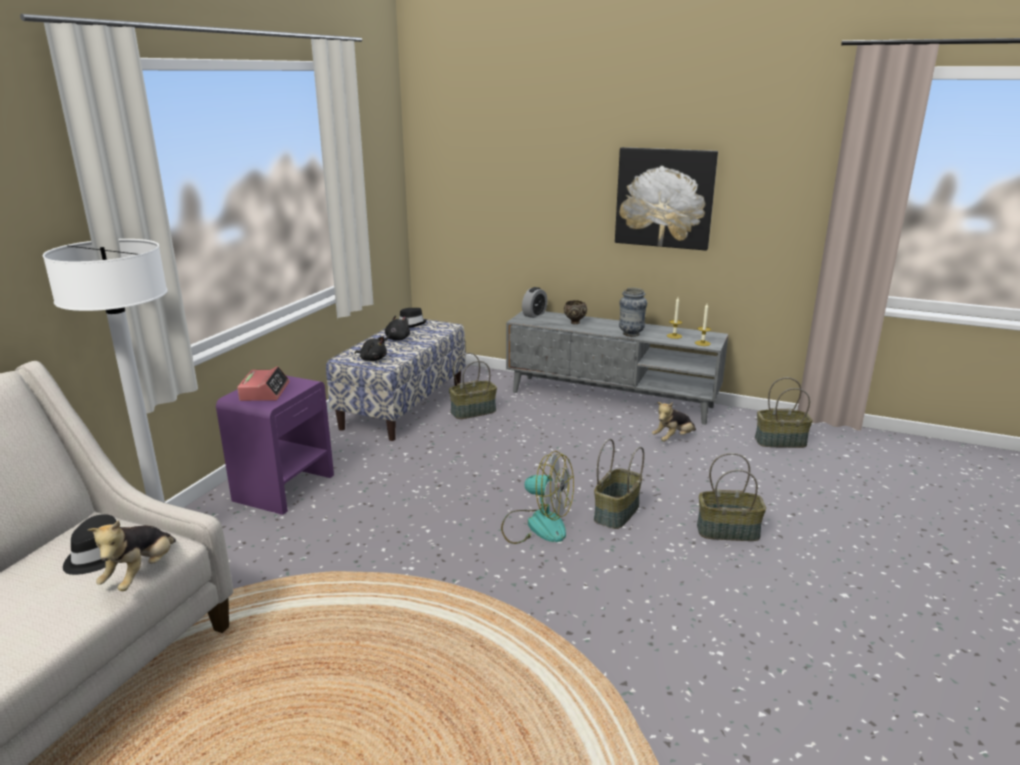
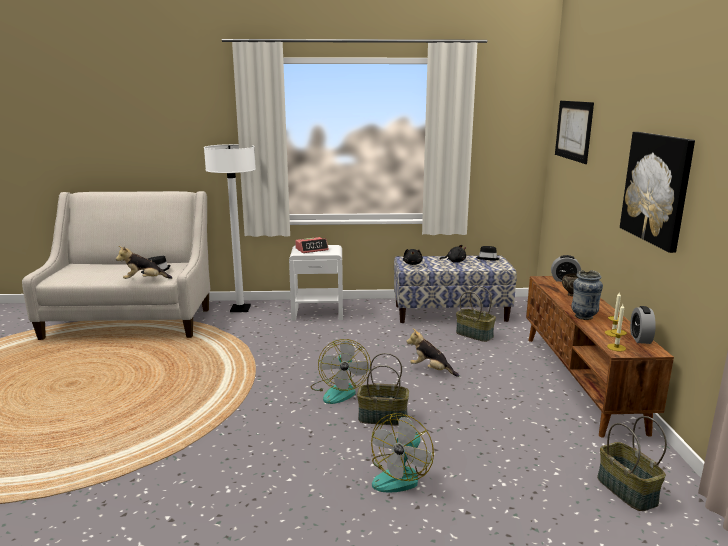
camera: 65 degrees right, 5 degrees down
(284, 487) = (318, 313): purple nightstand -> white nightstand
(474, 151) = (573, 130): none -> picture
(611, 399) = (581, 380): grey tv stand -> brown tv stand
(673, 439) = (543, 423): plush toy -> plush toy (431, 370)
(690, 332) = (640, 338): none -> alarm clock
(728, 531) = (401, 475): basket -> fan

